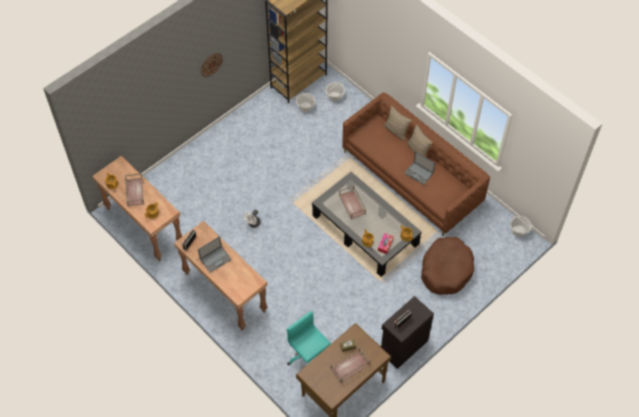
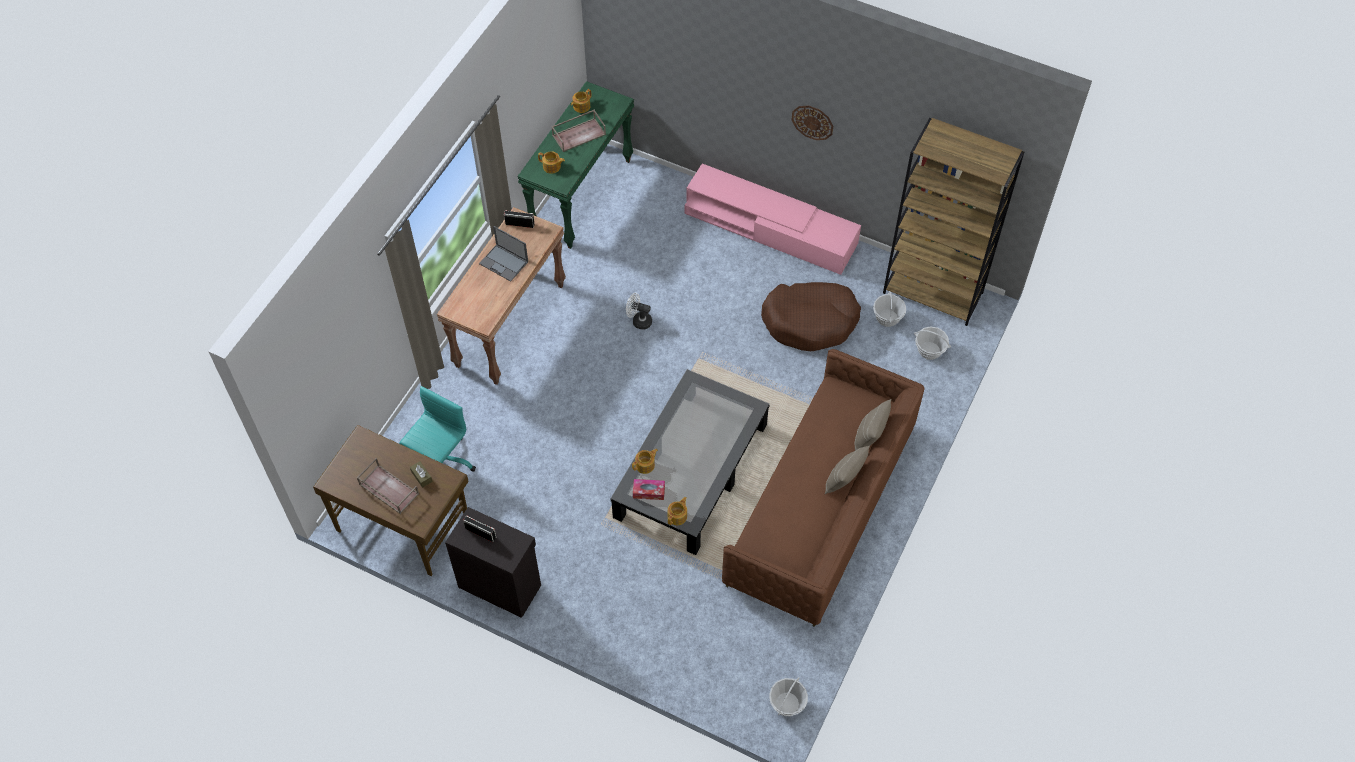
camera: 70 degrees right, 0 degrees up
(143, 226) = (581, 195): brown console table -> green console table
(218, 139) = (769, 229): none -> pink tv stand
(352, 204) = (706, 424): brown tray -> none
(419, 173) = (798, 494): laptop -> none
(446, 270) = (662, 609): brown dog bed -> brown dog bed (810, 321)

